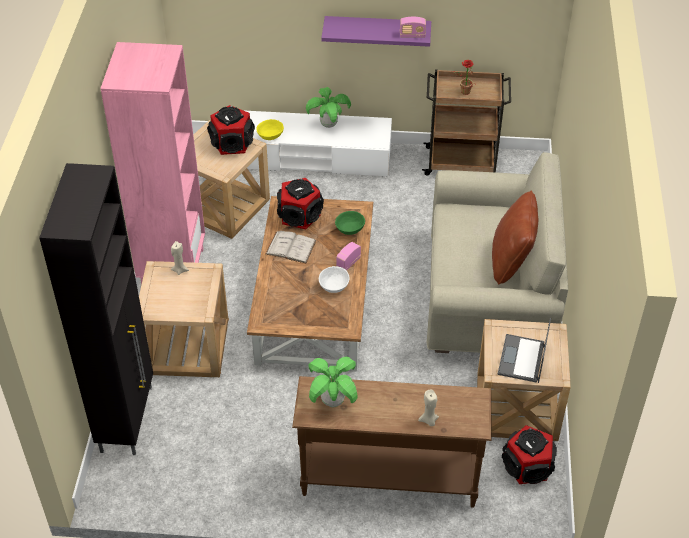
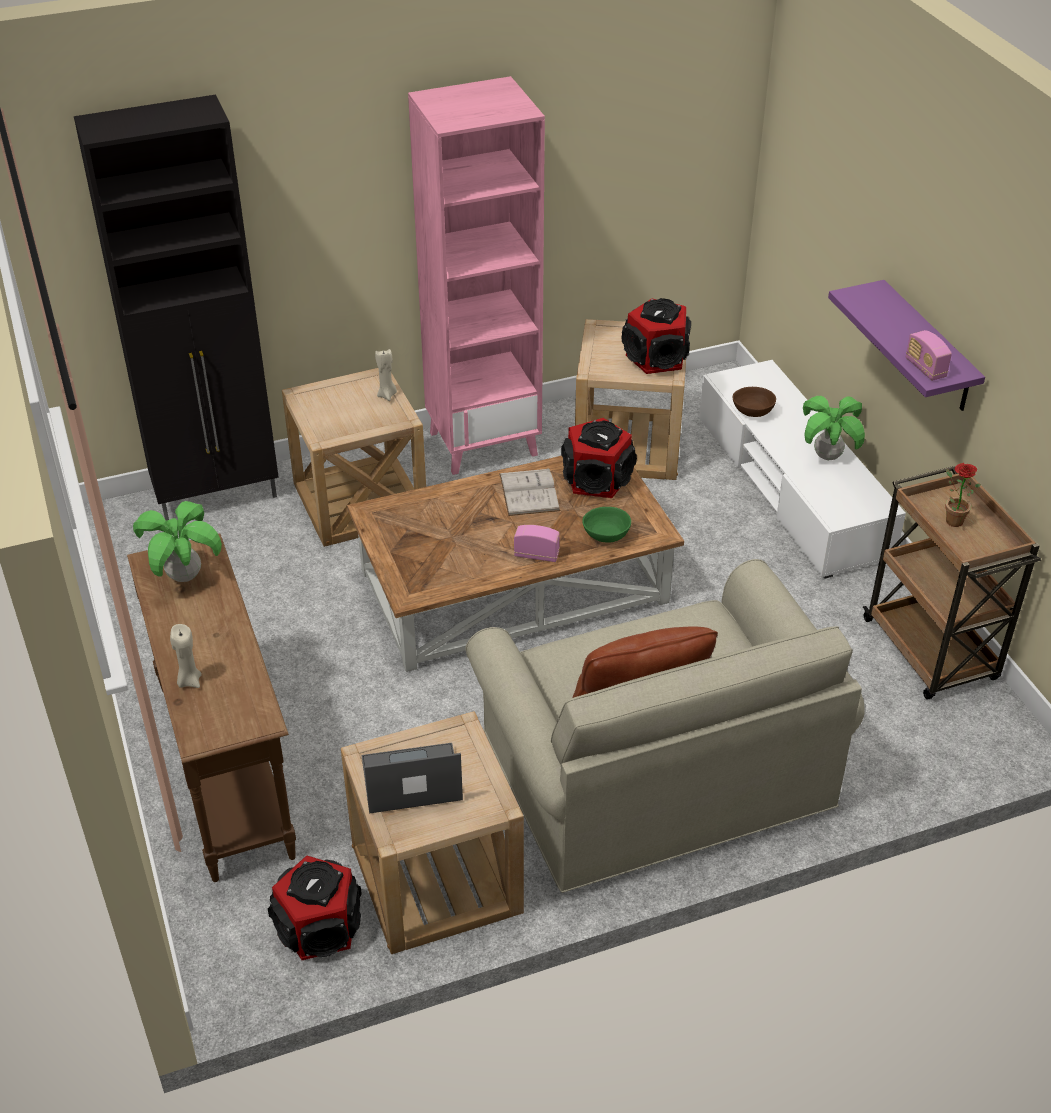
camera: 65 degrees right, 5 degrees down
(271, 136) = (753, 412): yellow bowl -> brown bowl
(334, 286) = (481, 555): white bowl -> none

